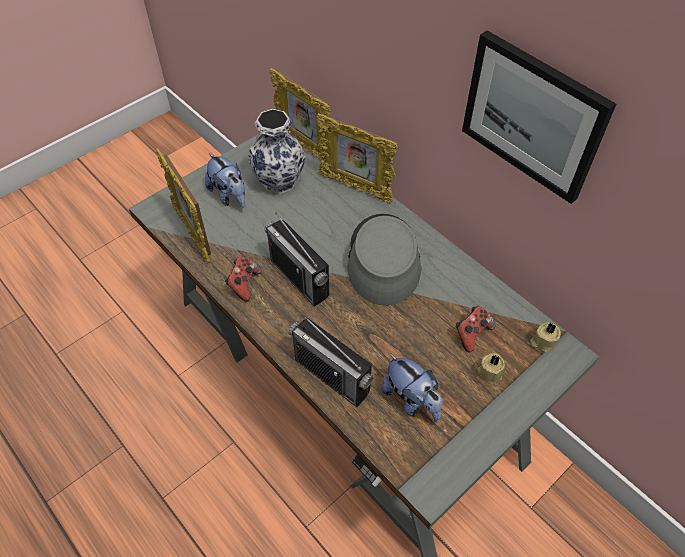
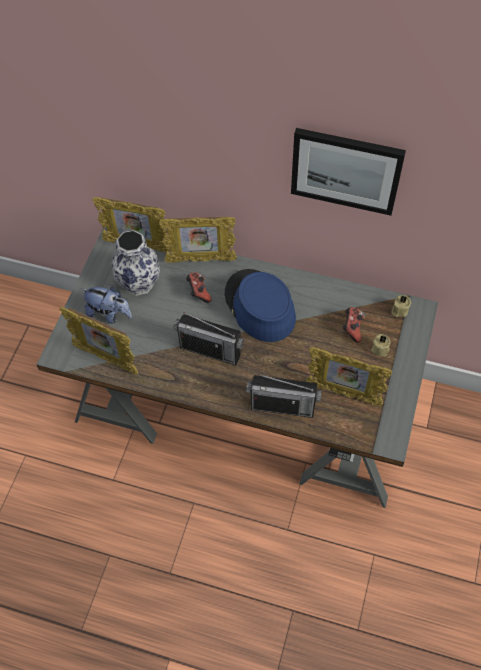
camera: 30 degrees left, 5 degrees up
(244, 284) = (174, 376): game controller -> game controller (198, 292)
(383, 260) = (259, 306): grey hat -> blue hat
(411, 400) = (343, 393): plush toy -> picture frame

